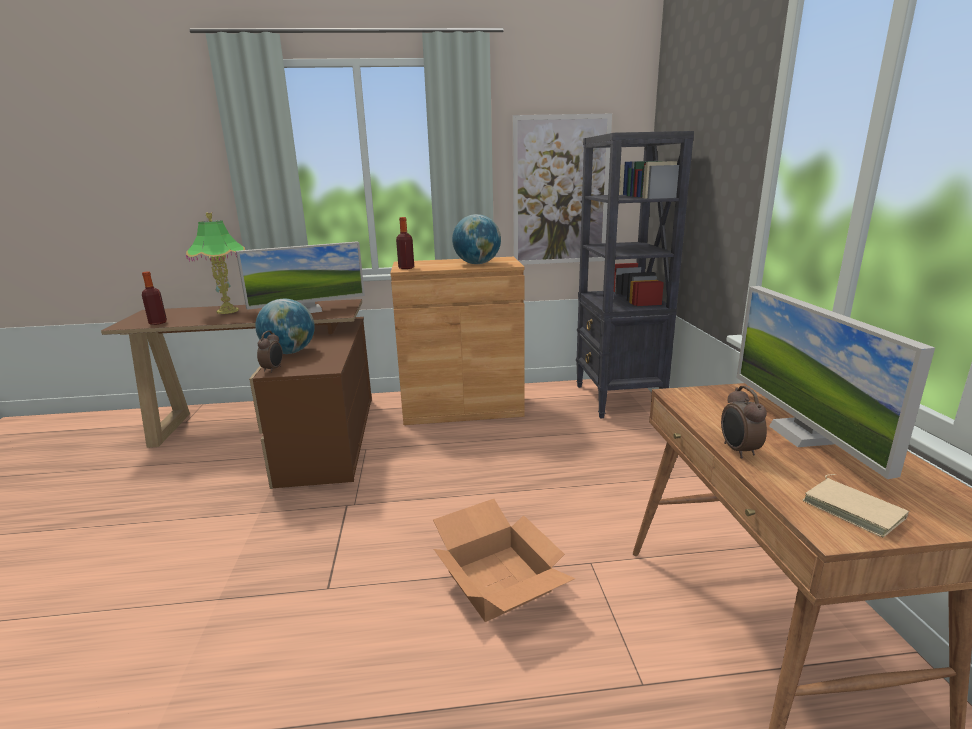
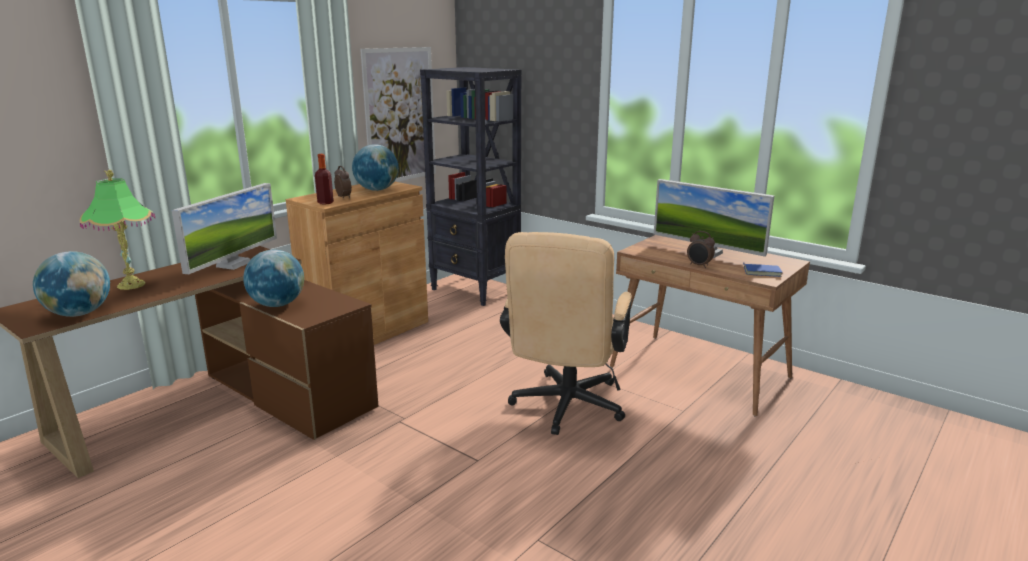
camera: 45 degrees left, 0 degrees up
(158, 323) = (79, 314): bottle -> globe
(273, 369) = (304, 318): alarm clock -> alarm clock (344, 197)
(496, 581) = (565, 409): cardboard box -> beige office chair
(854, 509) = (762, 272): beige book -> blue book

